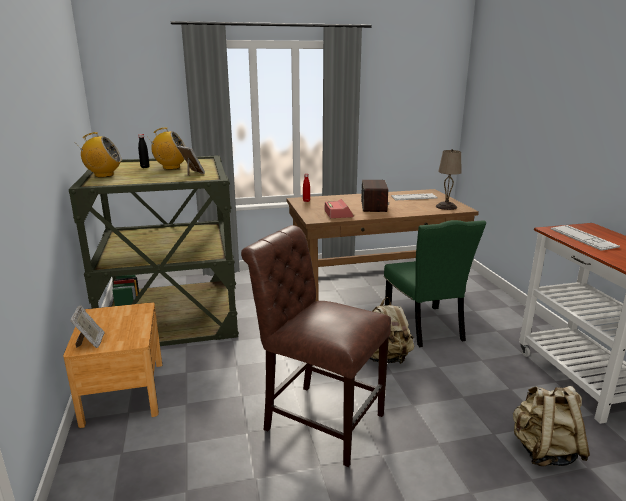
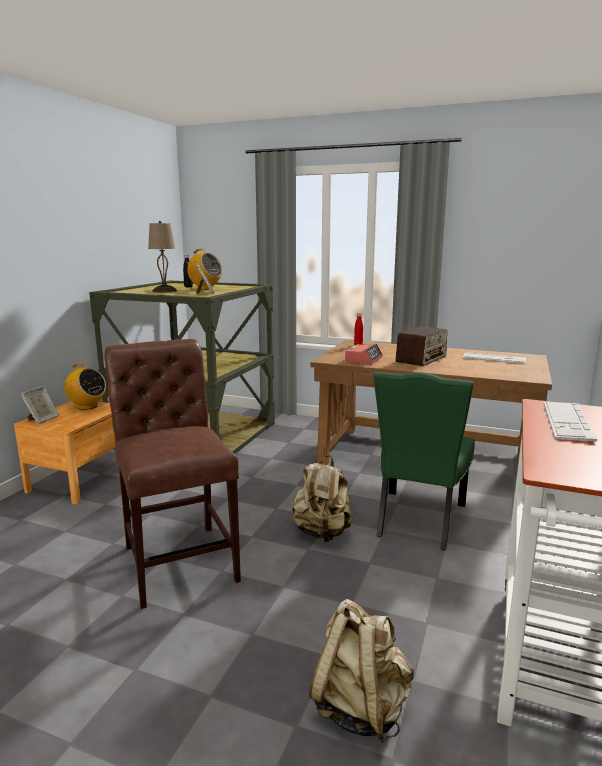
camera: 35 degrees right, 5 degrees down
(104, 175) = (142, 288): radio -> radio (87, 406)
(446, 207) = (514, 373): beige table lamp -> beige table lamp (164, 291)

